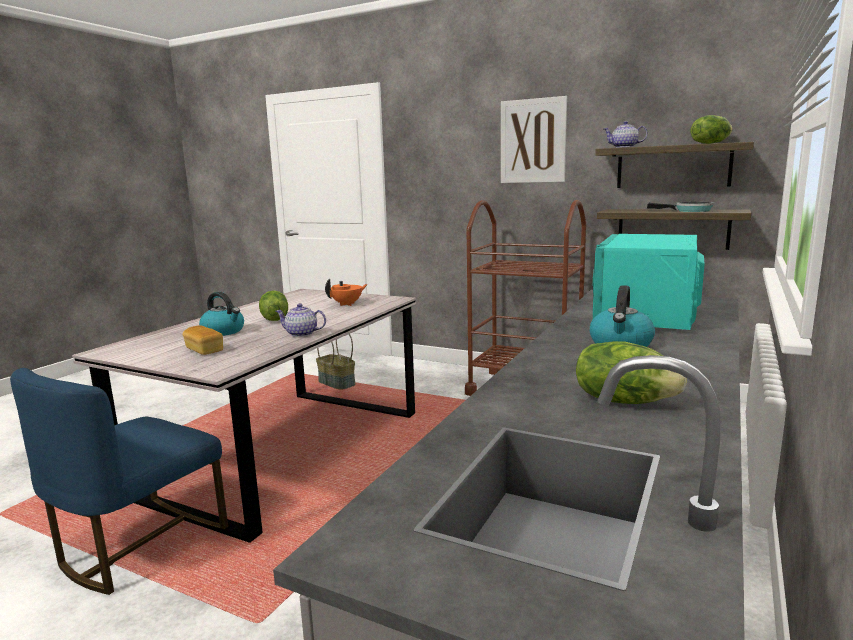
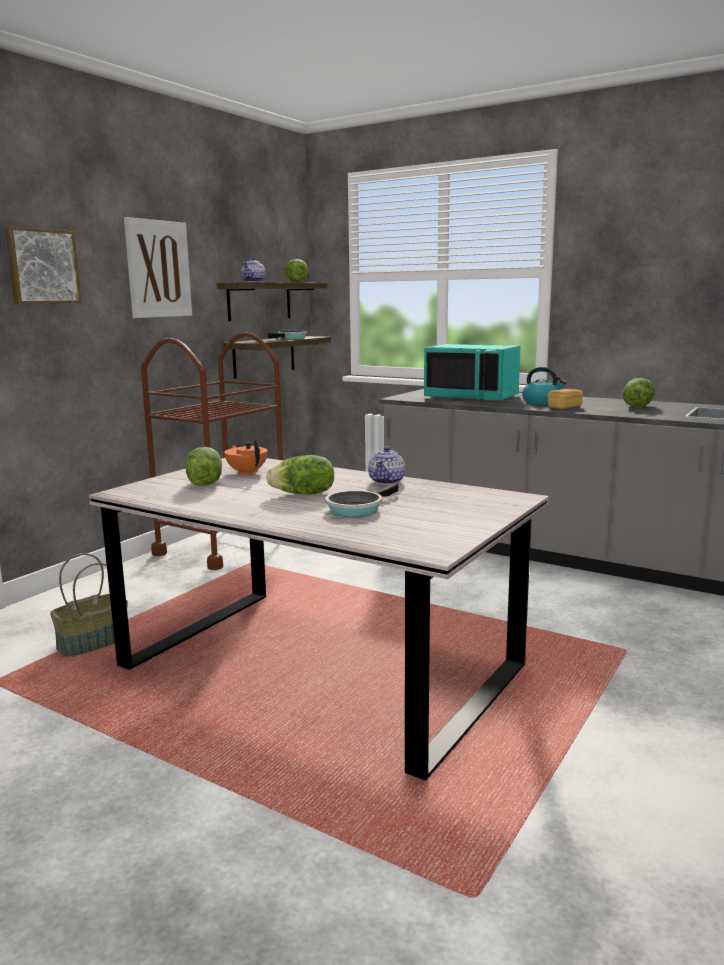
camera: 85 degrees left, 0 degrees up
(139, 545) = (537, 729): blue chair -> none
(204, 350) = (443, 508): bread -> bread (564, 407)
(224, 331) = (357, 508): kettle -> frying pan
(318, 300) = (204, 483): none -> lettuce
(432, 147) = (42, 266): none -> picture

